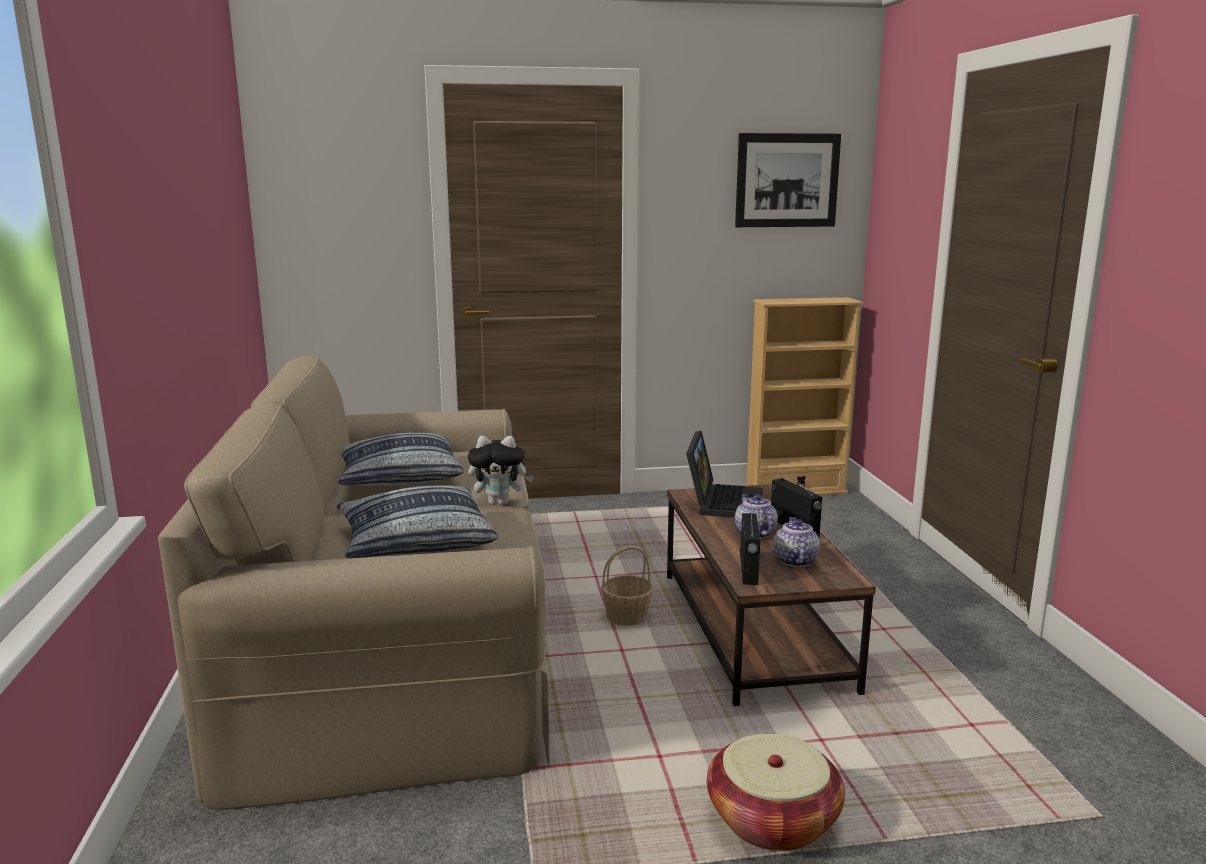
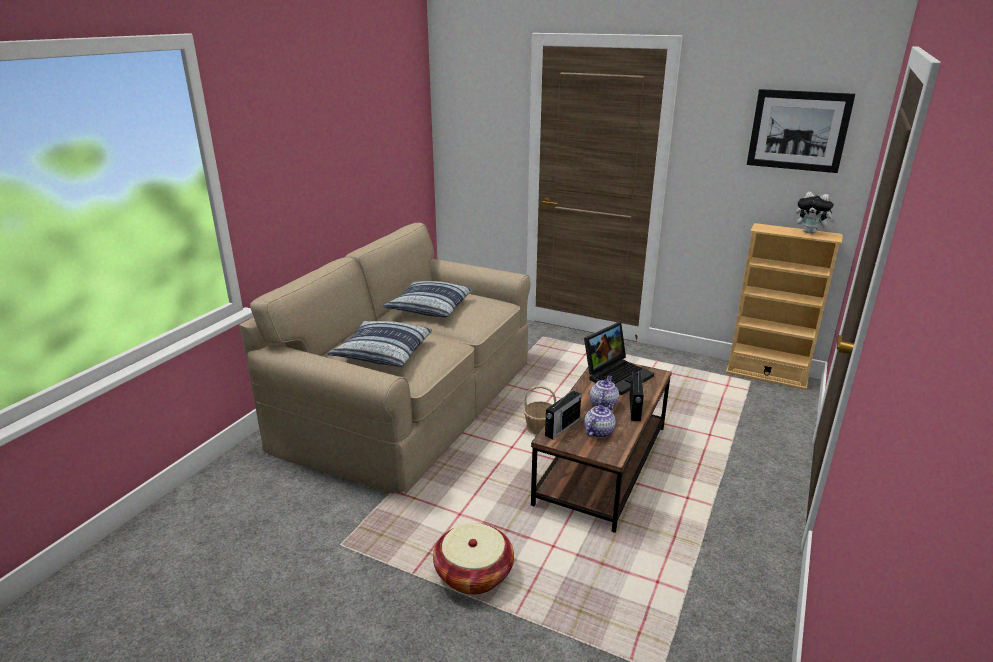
camera: 35 degrees right, 10 degrees up
(500, 502) = (461, 339): plush toy -> plush toy (810, 232)

